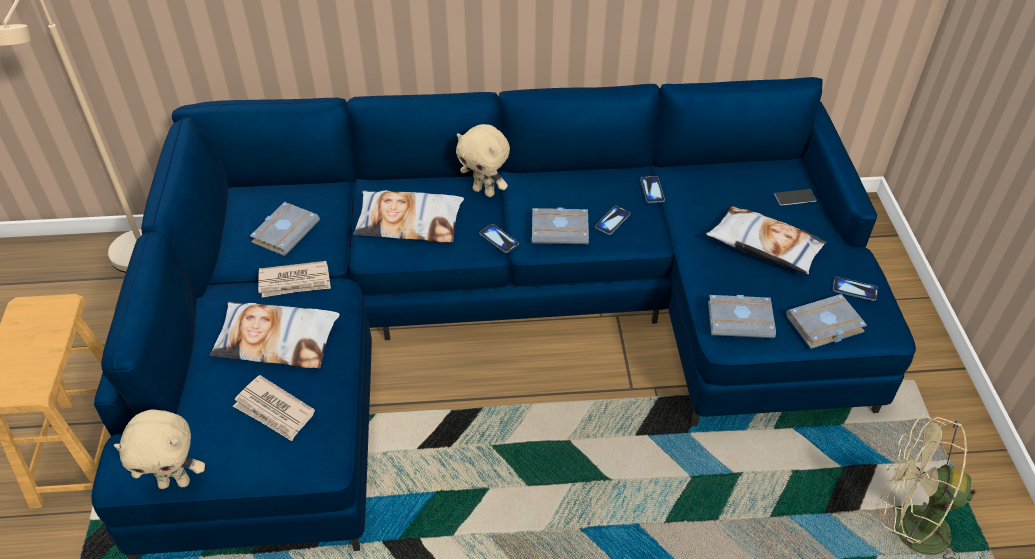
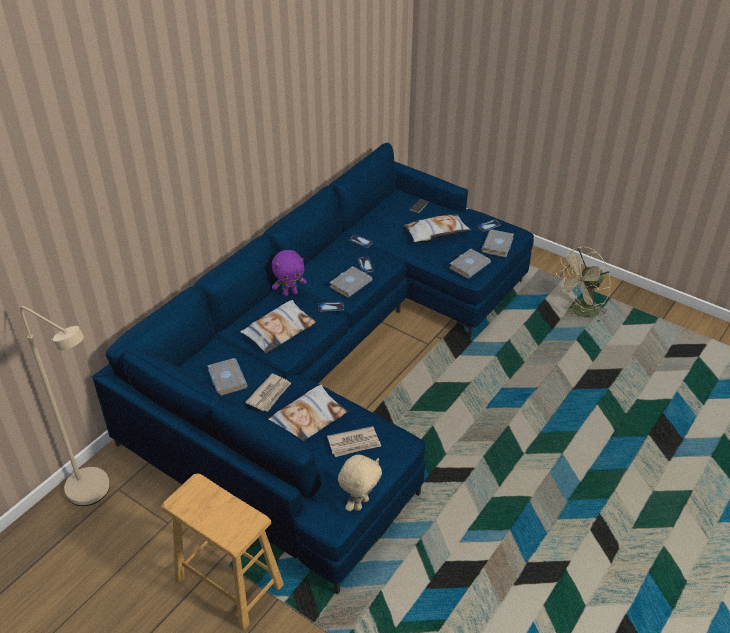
camera: 50 degrees left, 5 degrees down
(484, 191) = (290, 293): beige plush toy -> purple plush toy

